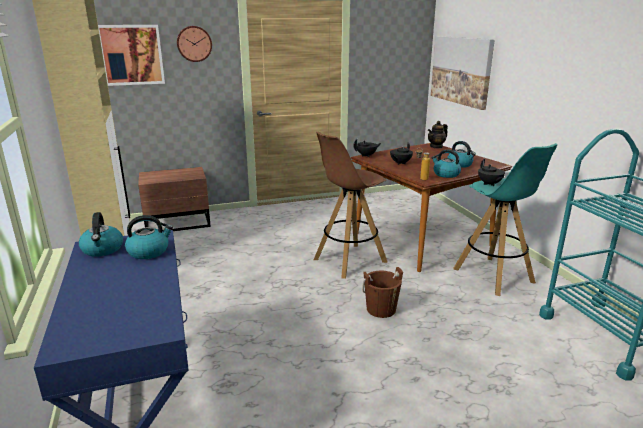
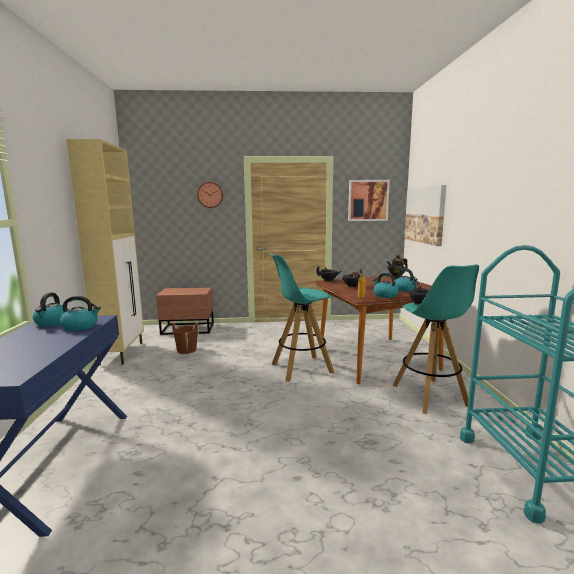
camera: 15 degrees right, 10 degrees down
(131, 55) = (165, 202): picture -> picture (368, 200)
(349, 261) = (301, 368): brown stool -> turquoise stool
(381, 309) = (303, 411): brown bucket -> brown bucket (186, 350)

